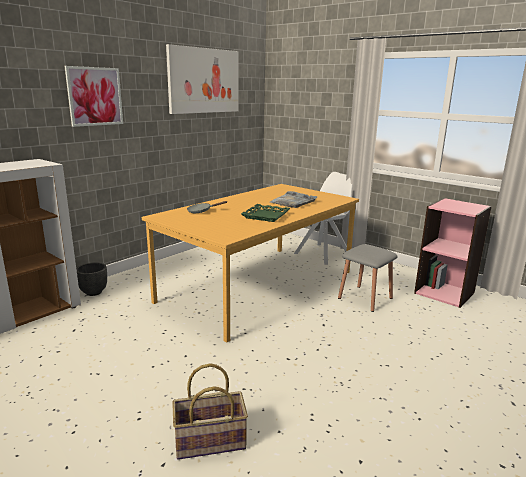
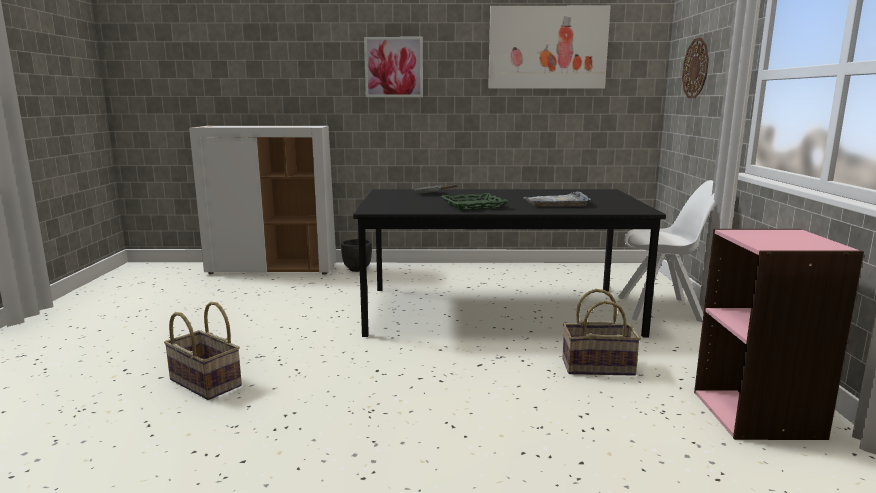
camera: 50 degrees right, 5 degrees down
(258, 285) = (498, 310): orange dining table -> black dining table
(302, 100) = (696, 68): none -> wall clock
(365, 298) = (598, 366): grey stool -> basket

